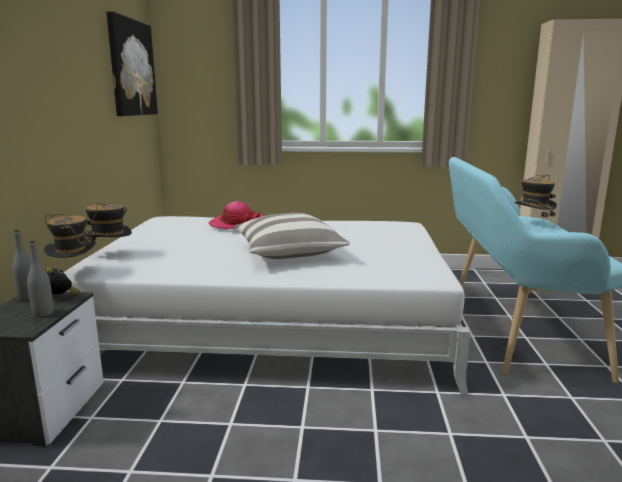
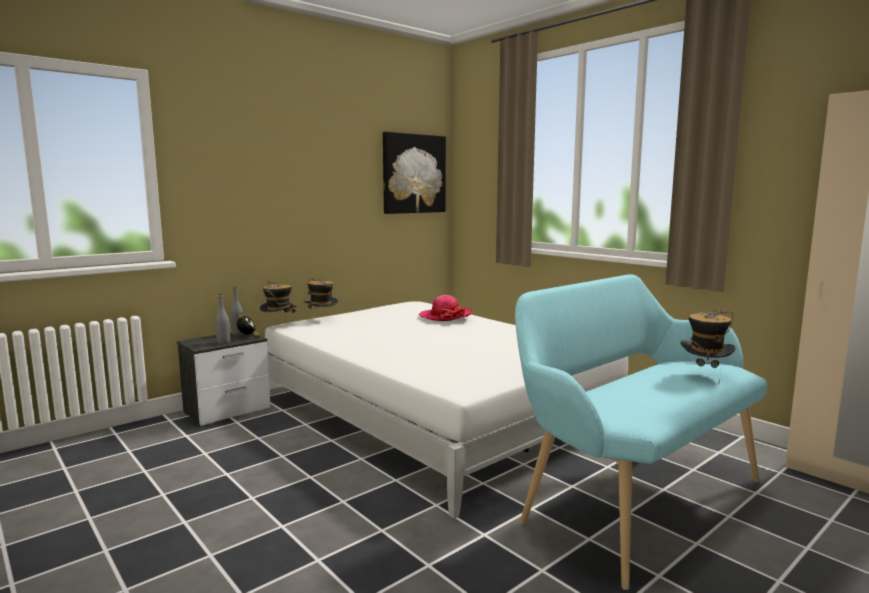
camera: 45 degrees right, 5 degrees down
(288, 252) = (417, 343): pillow -> none

